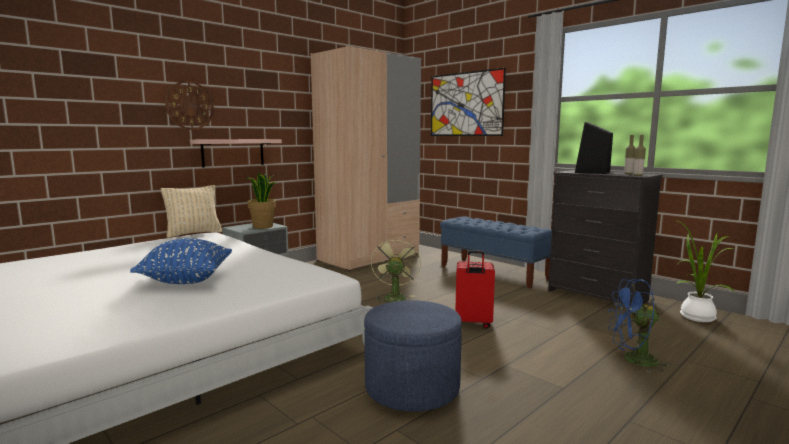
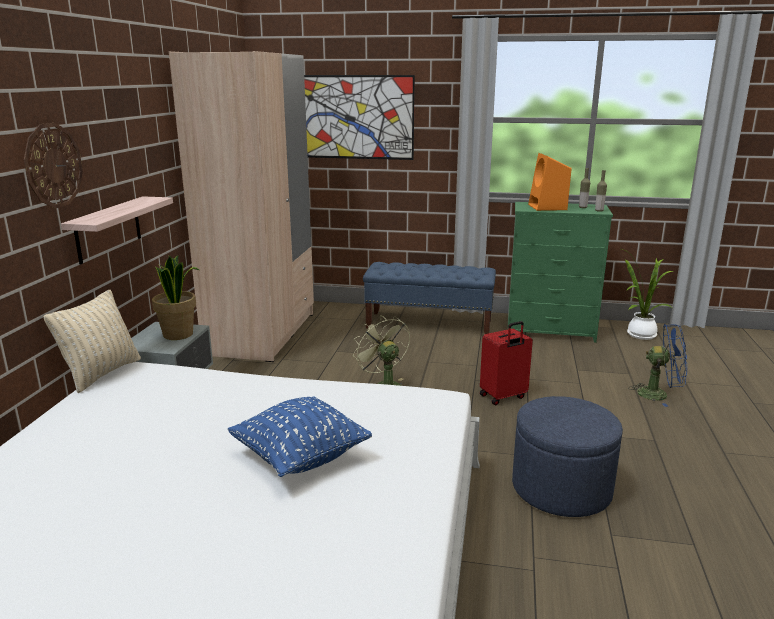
camera: 35 degrees left, 10 degrees up
(592, 172) = (548, 207): black speaker -> orange speaker
(597, 296) = (551, 331): black dresser -> green dresser
(633, 360) = (659, 394): blue fan -> blue fan turned 135 degrees counterclockwise

